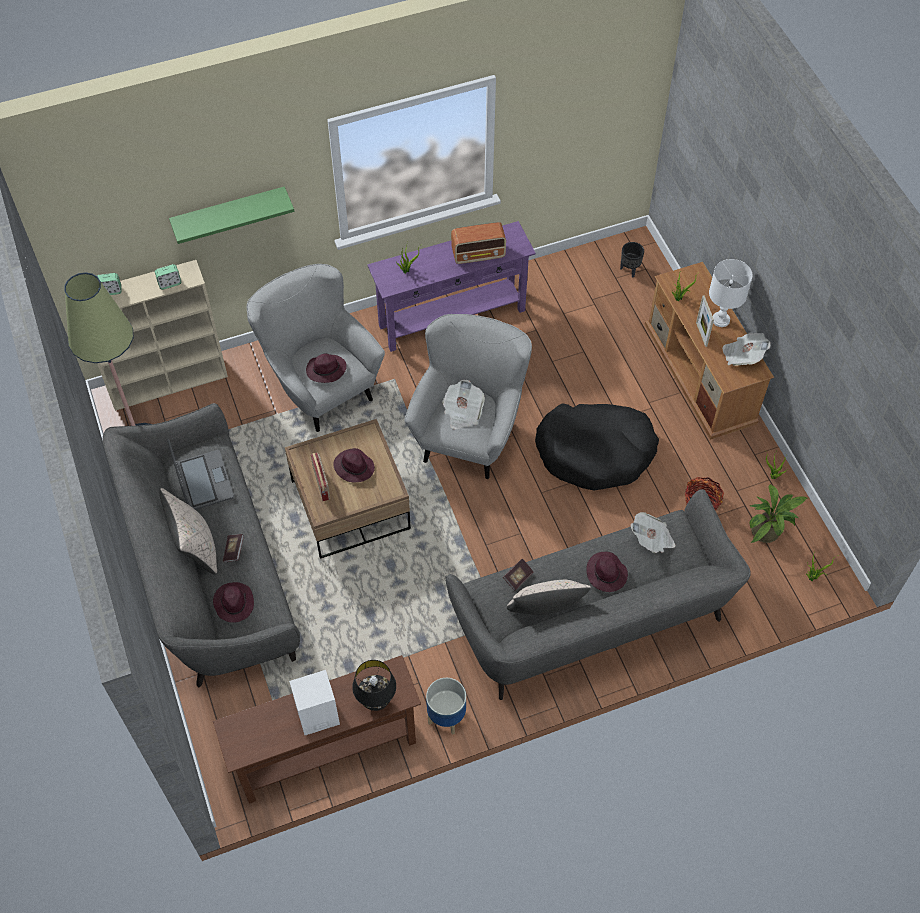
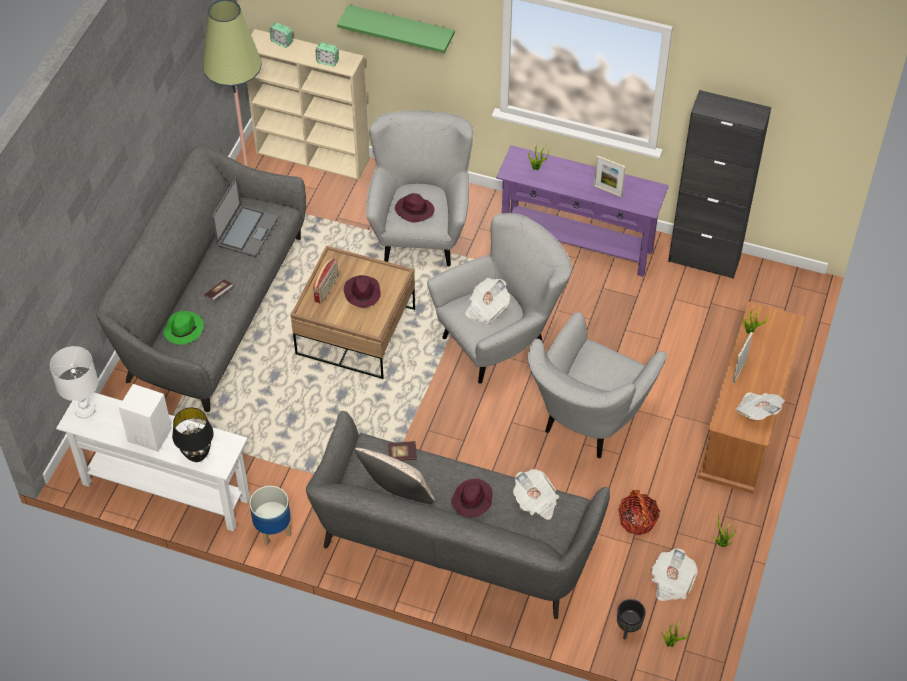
camera: 40 degrees right, 5 degrees down
(196, 548) = (196, 274): beige pillow -> none
(233, 603) = (184, 329): purple hat -> green hat
(327, 754) = (165, 492): brown console table -> white console table
(479, 254) = (607, 191): radio -> picture frame
(555, 268) = (704, 259): none -> black cabinet
(595, 452) = (588, 422): black dog bed -> grey armchair
(630, 270) = (770, 300): black planter -> black planter (628, 629)
(721, 319) = (769, 371): white table lamp -> white table lamp (85, 410)
(768, 531) = (671, 582): potted plant -> newspaper

